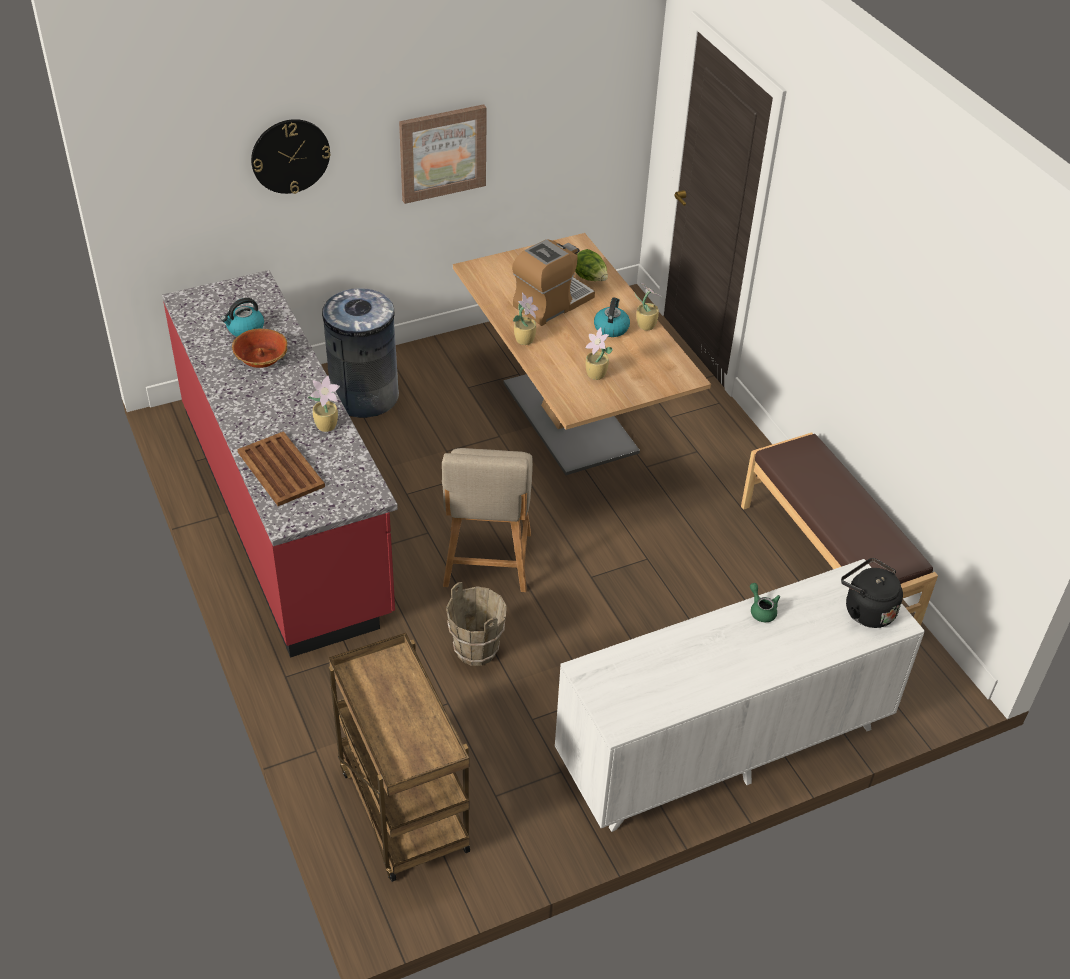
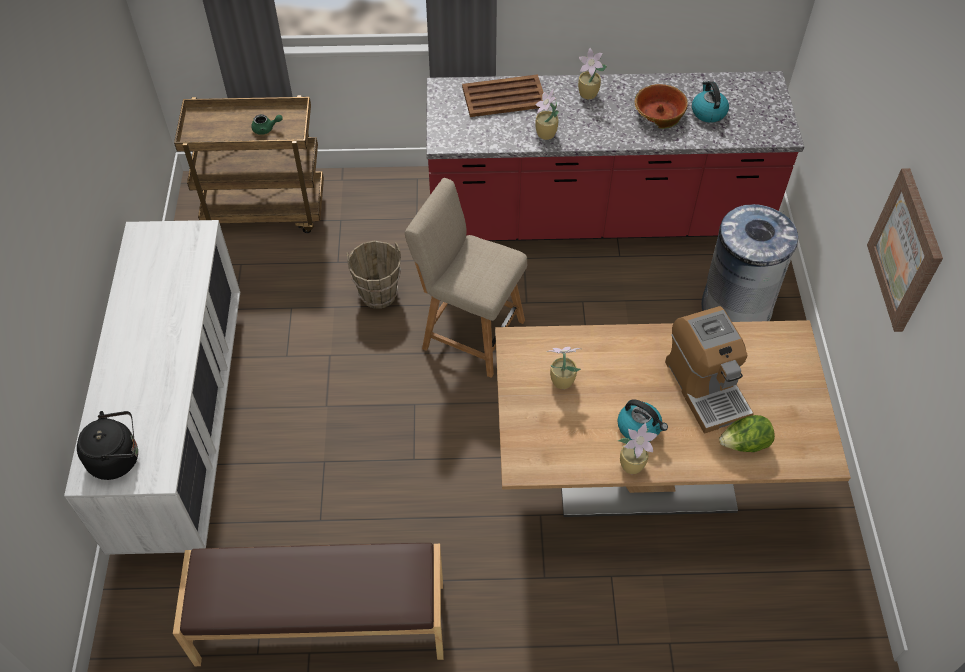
camera: 115 degrees right, 10 degrees up
(290, 156) = (869, 84): wall clock -> none
(525, 339) = (646, 340): potted plant -> potted plant (588, 95)
(761, 610) = (175, 374): green teapot -> green teapot (266, 129)

